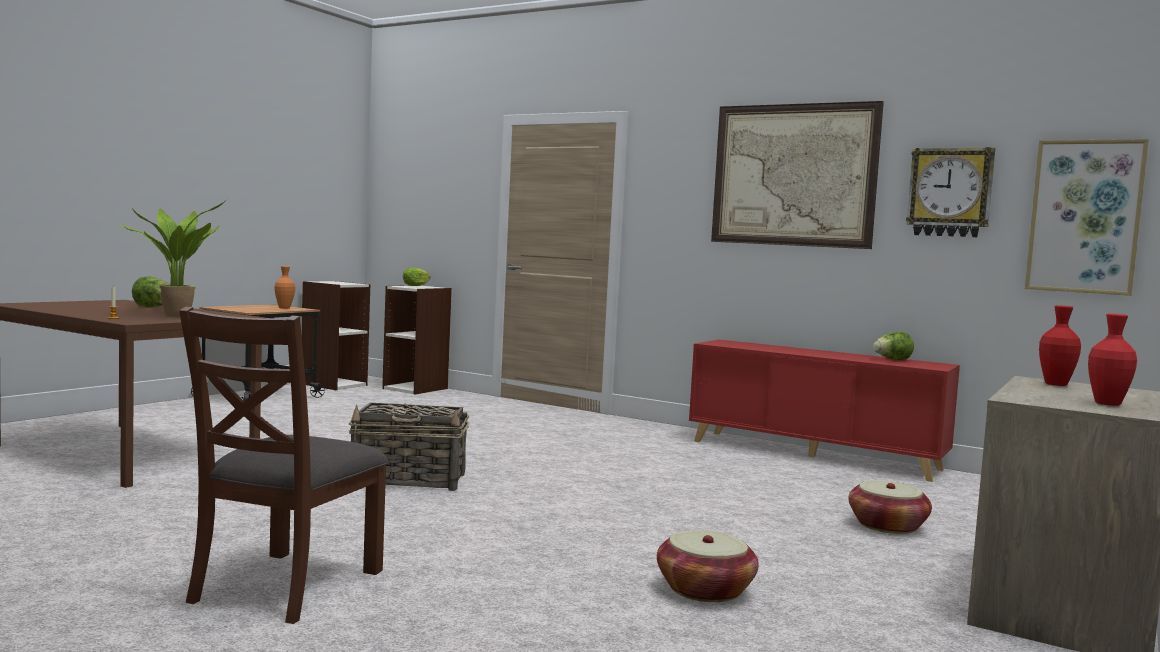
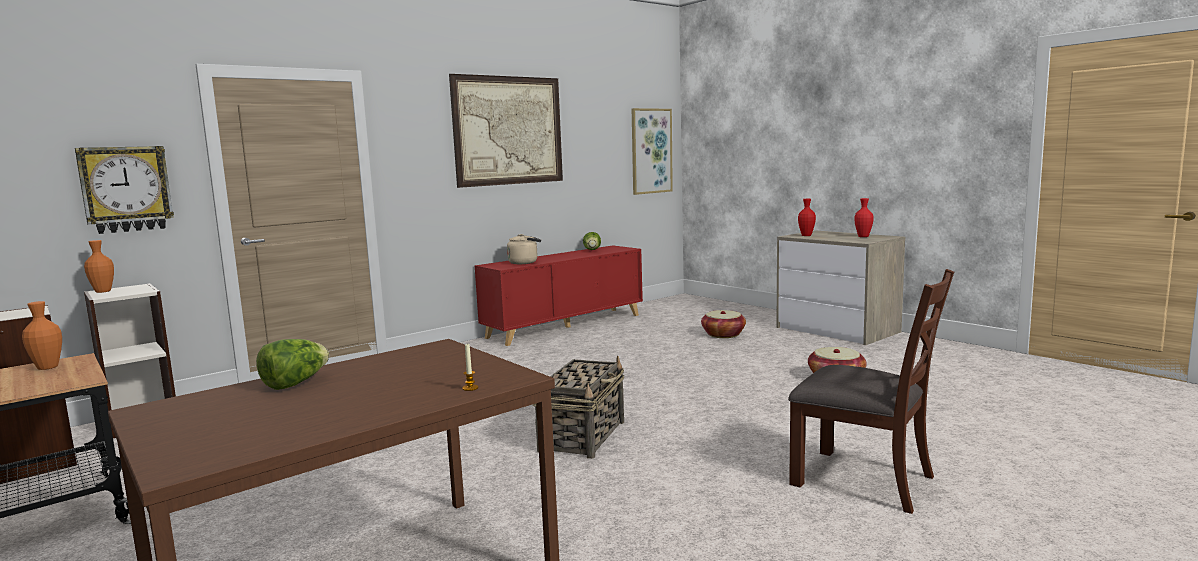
camera: 70 degrees left, 5 degrees up
(178, 316) = (437, 366): potted plant -> none
(415, 285) = (103, 291): lettuce -> orange vase
(754, 346) = (525, 262): none -> beige kettle
(950, 192) = (596, 140): wall clock -> wall clock (126, 189)

